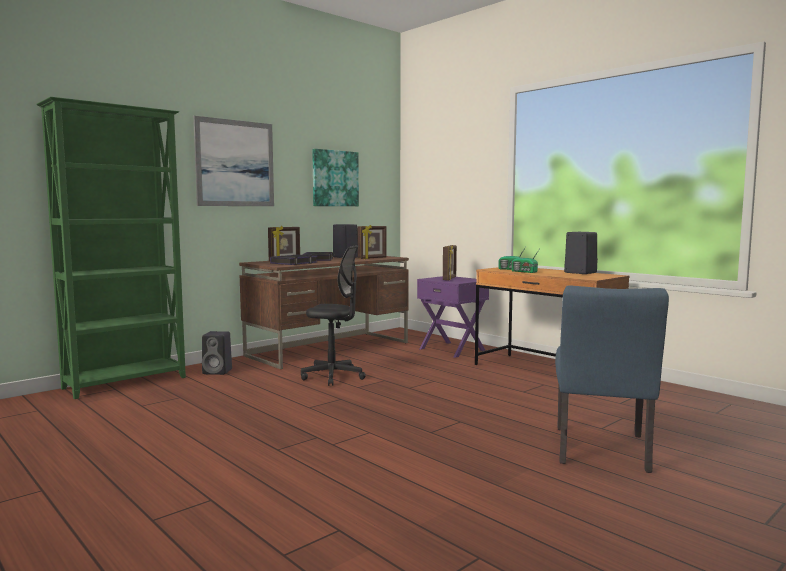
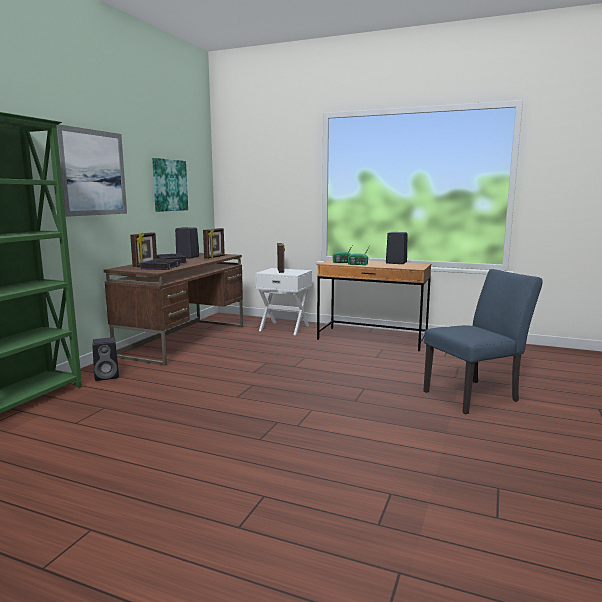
camera: 25 degrees left, 5 degrees up
(333, 377) = (221, 365): black office chair -> none
(452, 349) = (284, 328): purple nightstand -> white nightstand
(601, 452) = (476, 395): blue chair -> blue chair turned 105 degrees counterclockwise

